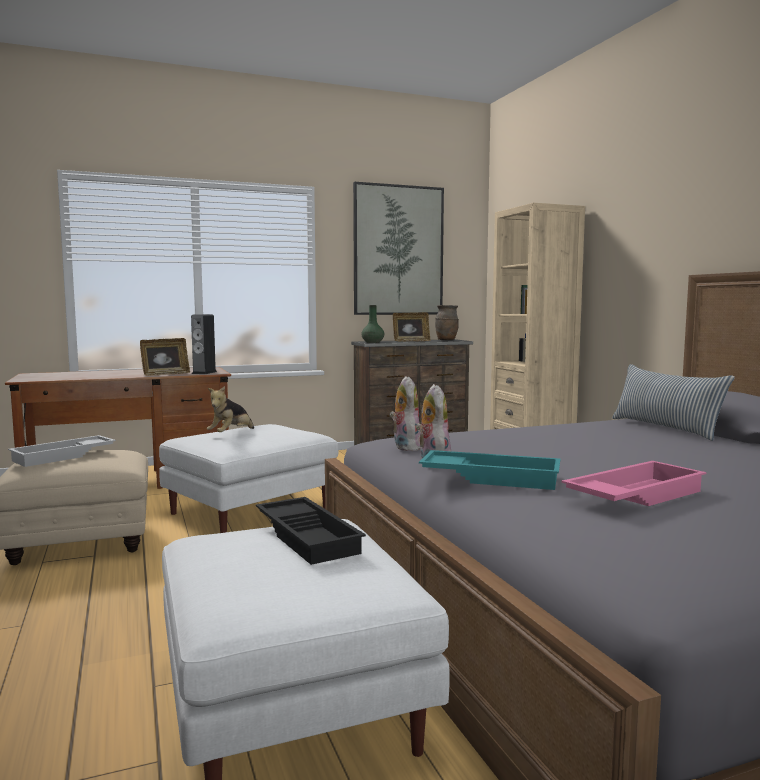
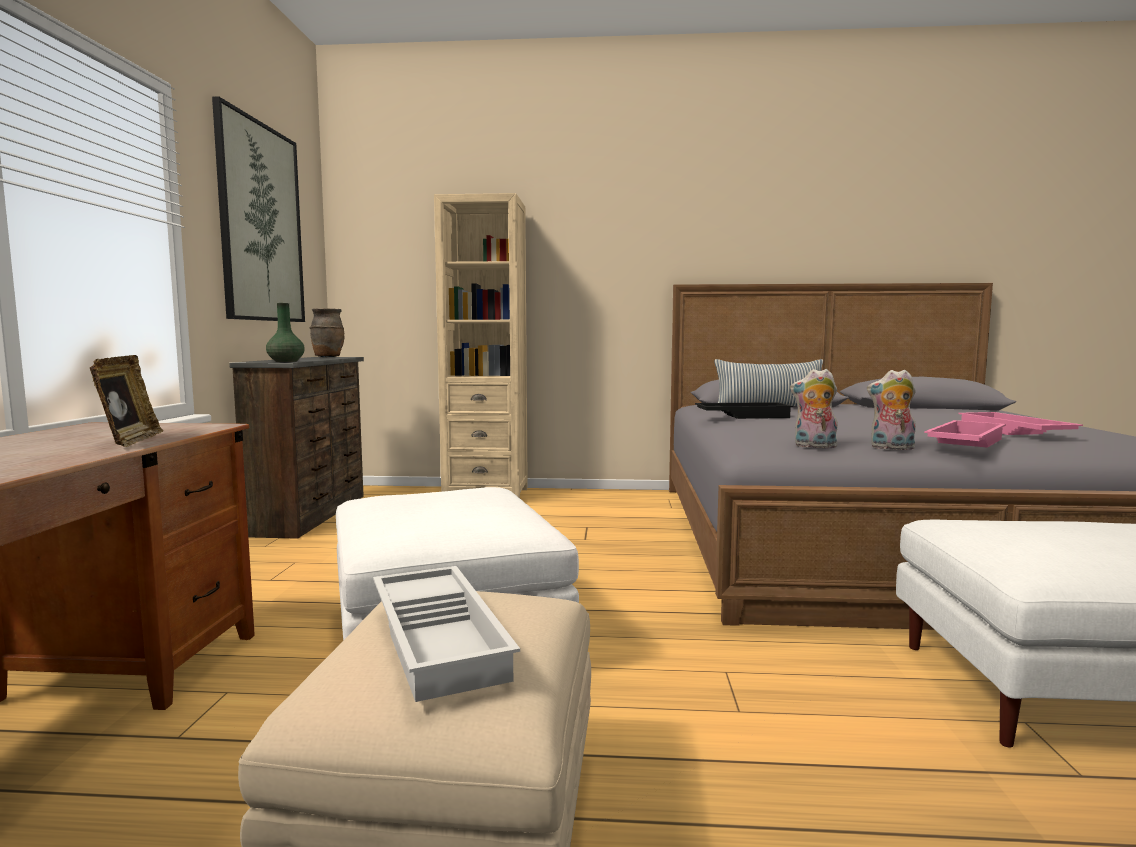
camera: 65 degrees left, 0 degrees up
(204, 372) = (185, 429): speaker -> none
(231, 434) = (437, 516): plush toy -> none
(309, 537) = (1026, 527): black tray -> black tray (743, 416)
(411, 341) = (306, 359): picture frame -> none
(491, 477) = (963, 443): turquoise tray -> pink tray

